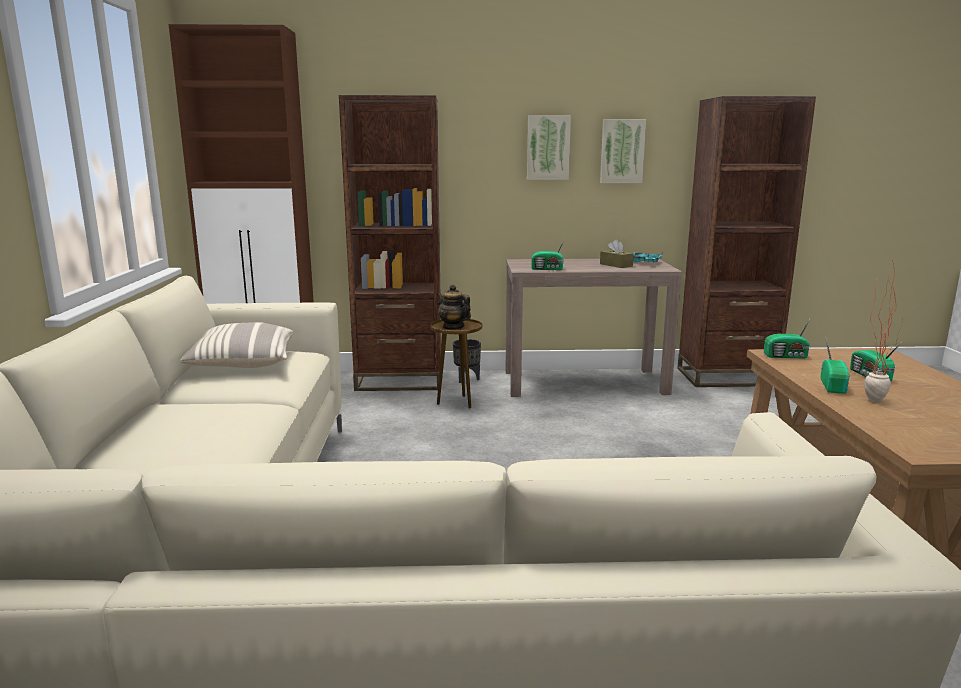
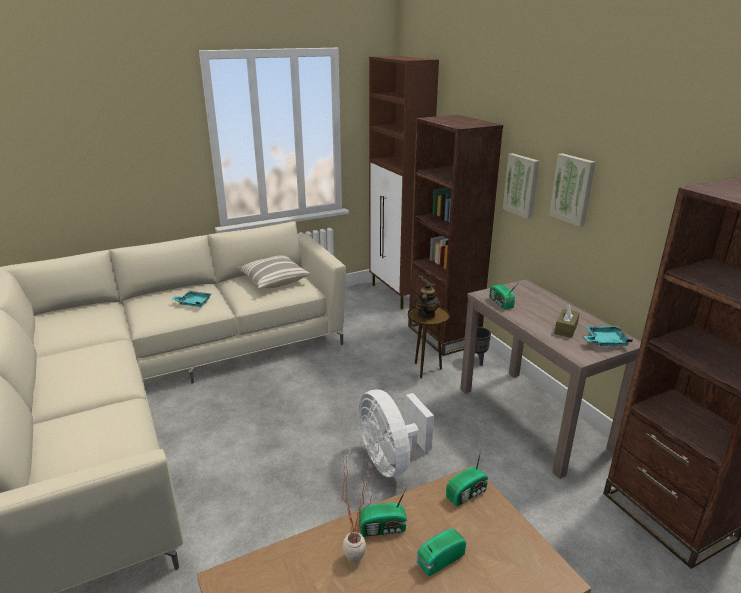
camera: 65 degrees right, 10 degrees up
(220, 417) = (193, 303): none -> turquoise tray
(605, 451) = (390, 460): none -> white fan
(622, 151) = (637, 214): picture -> picture (522, 185)
(787, 356) = (468, 493): radio -> radio turned 105 degrees counterclockwise

